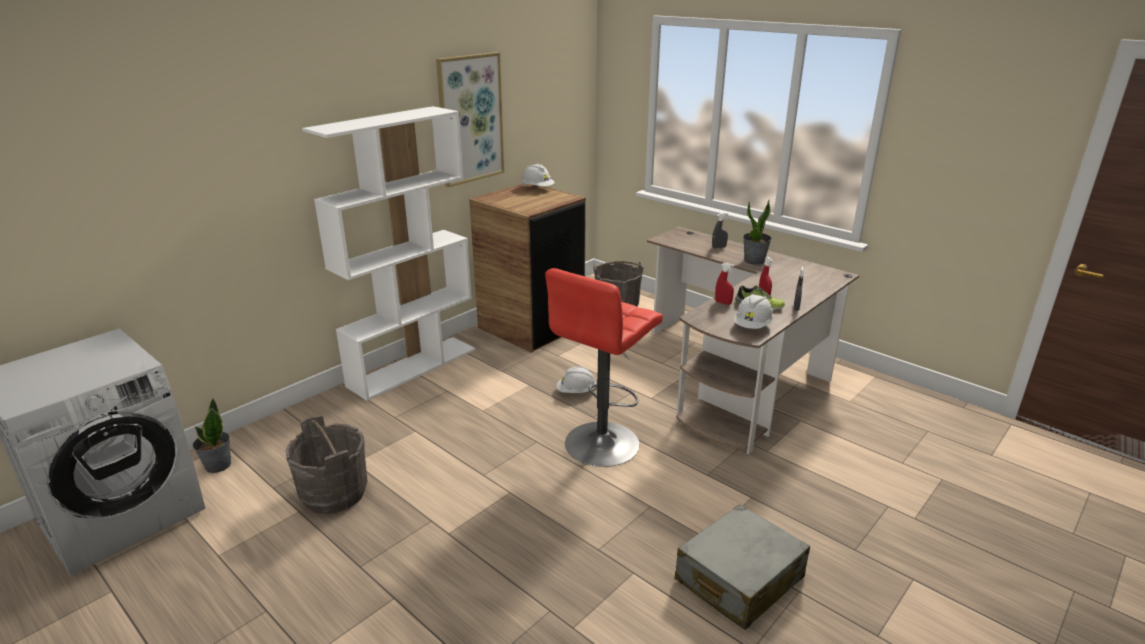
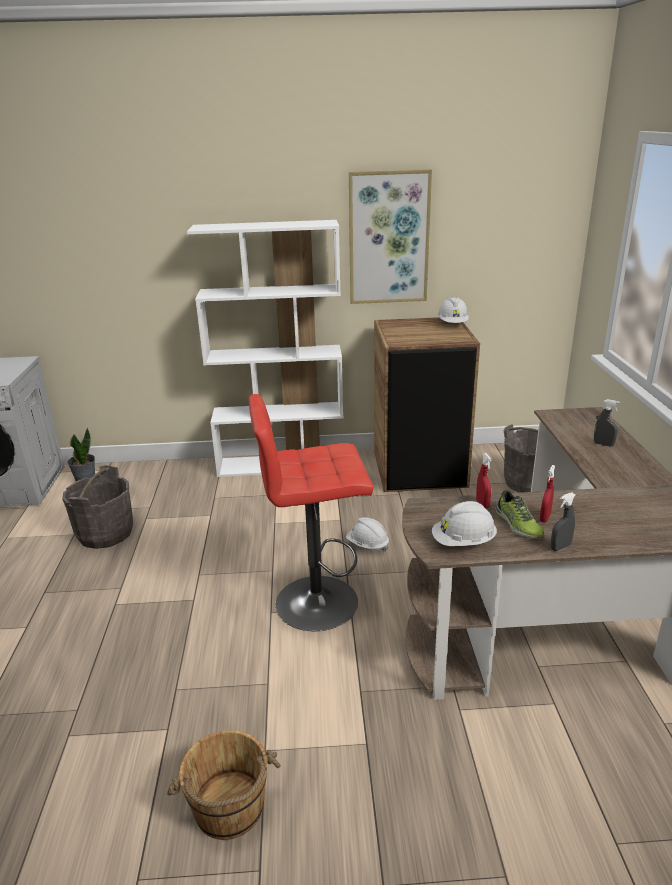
camera: 45 degrees right, 0 degrees up
(739, 579) = (229, 808): grey suitcase -> brown bucket
(754, 261) = (619, 474): potted plant -> none

